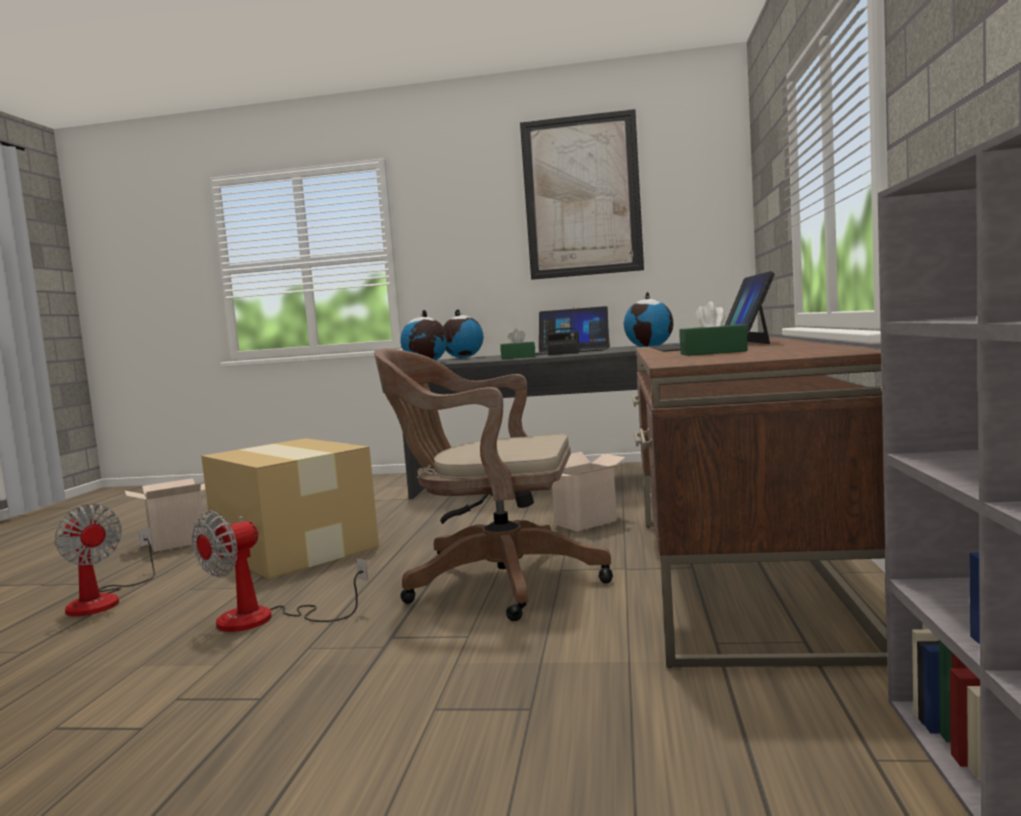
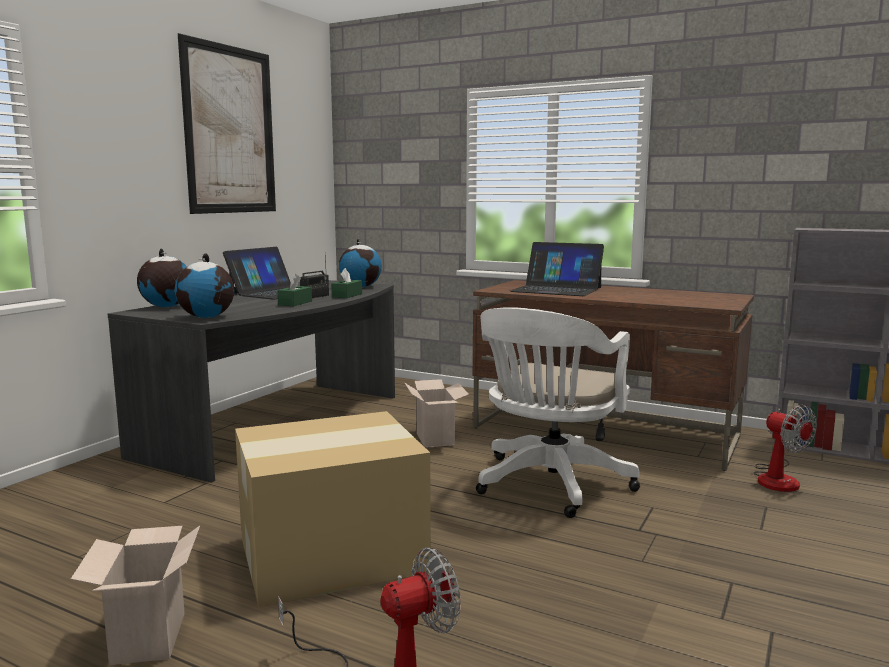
camera: 70 degrees left, 5 degrees up
(265, 619) = (560, 577): fan -> fan (777, 478)
(494, 582) = (549, 486): brown office chair -> white office chair
(713, 352) = (648, 297): green tissue box -> green tissue box (347, 295)

